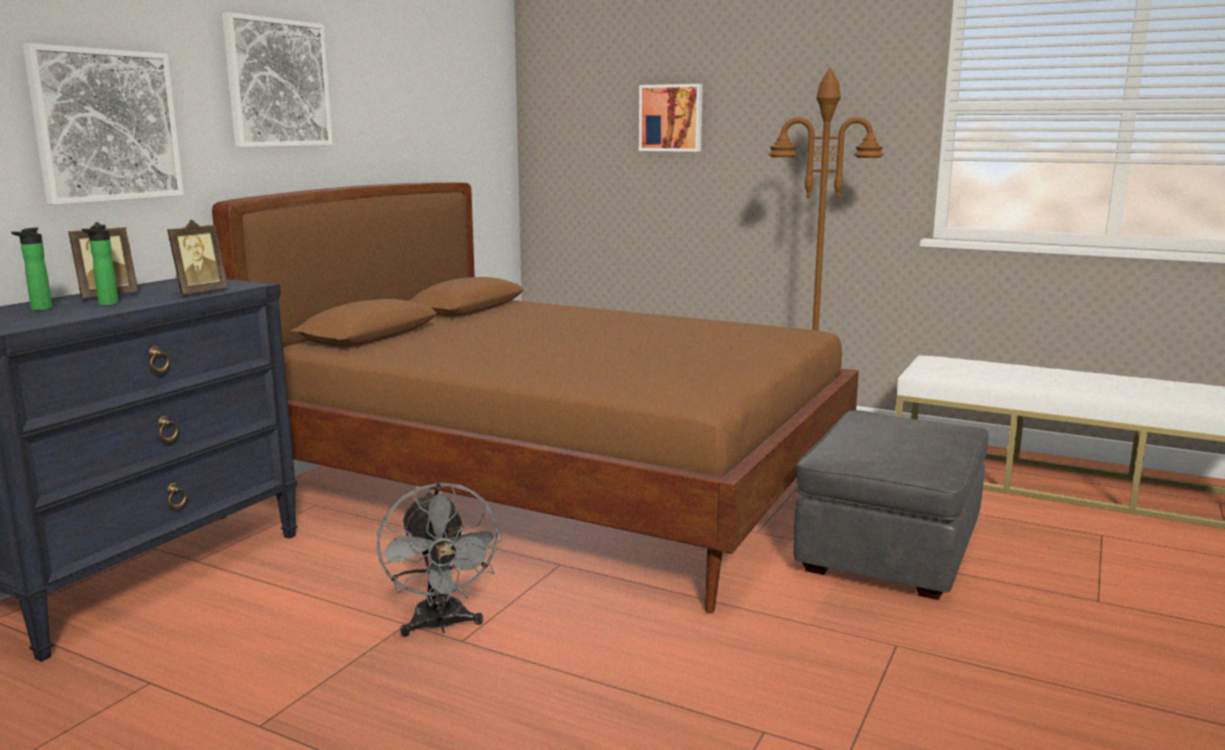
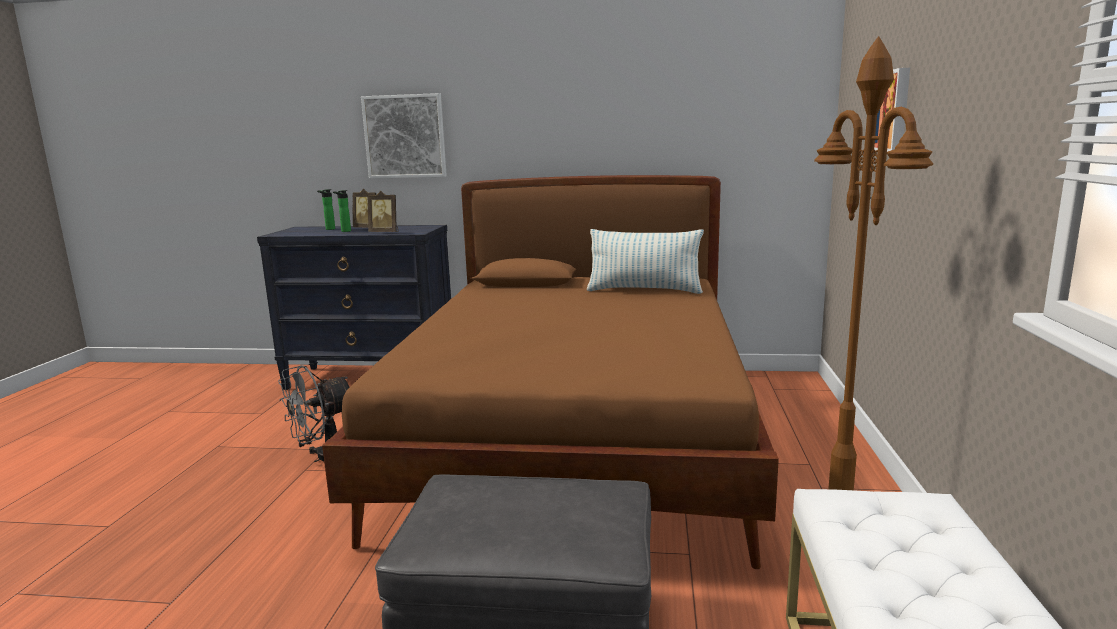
camera: 70 degrees right, 0 degrees up
(277, 83) = (528, 104): picture -> none
(501, 312) = (644, 290): none -> pillow

